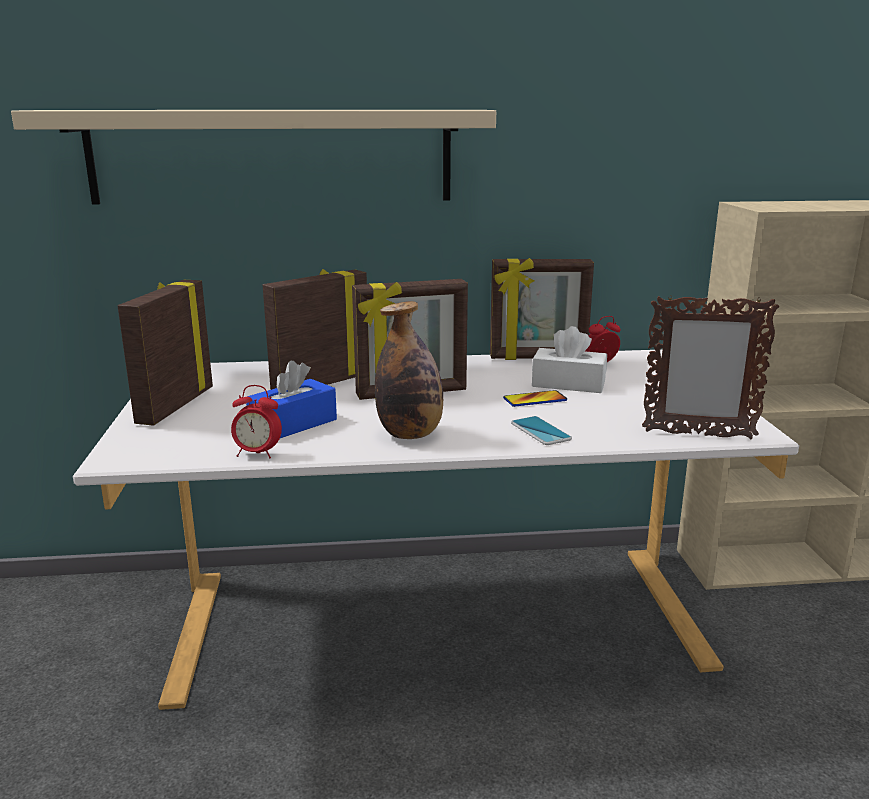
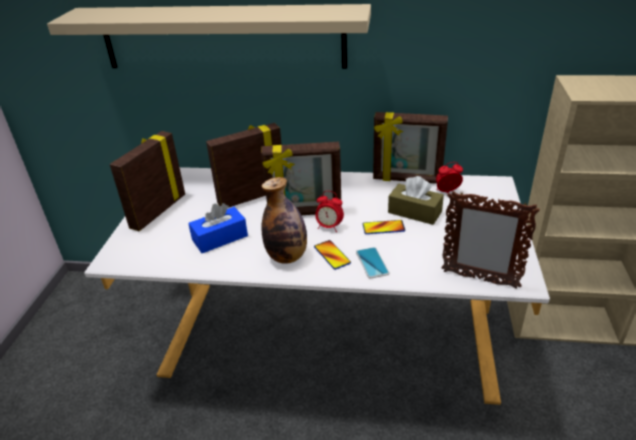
camera: 15 degrees right, 15 degrees up
(257, 454) = (189, 265): alarm clock -> alarm clock (329, 227)
(477, 428) = (332, 255): none -> phone
(568, 384) = (414, 212): white tissue box -> brown tissue box

